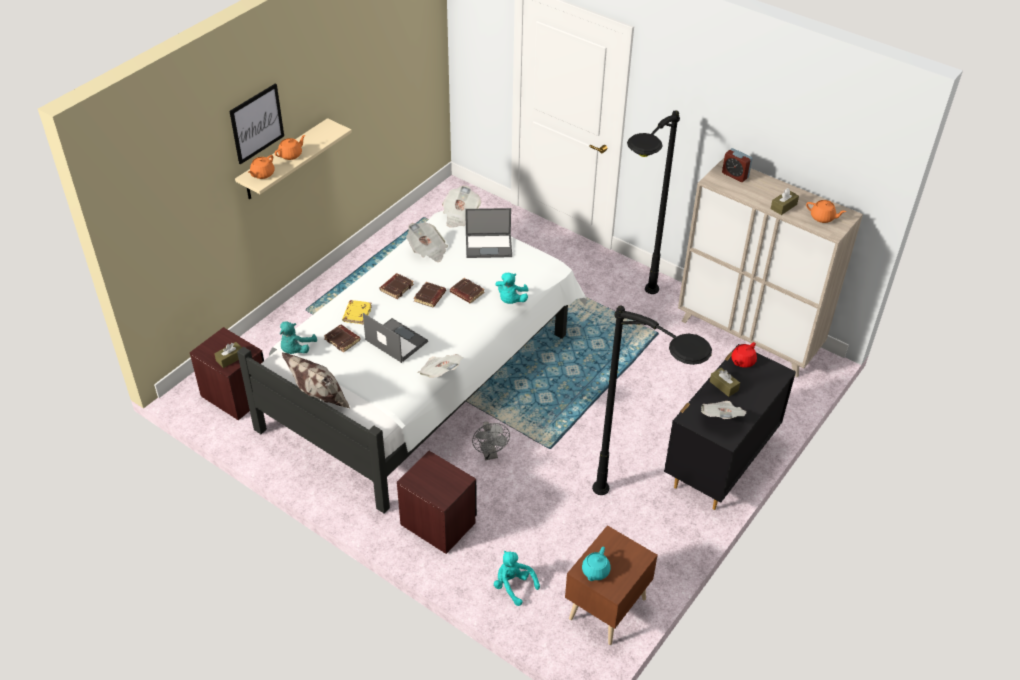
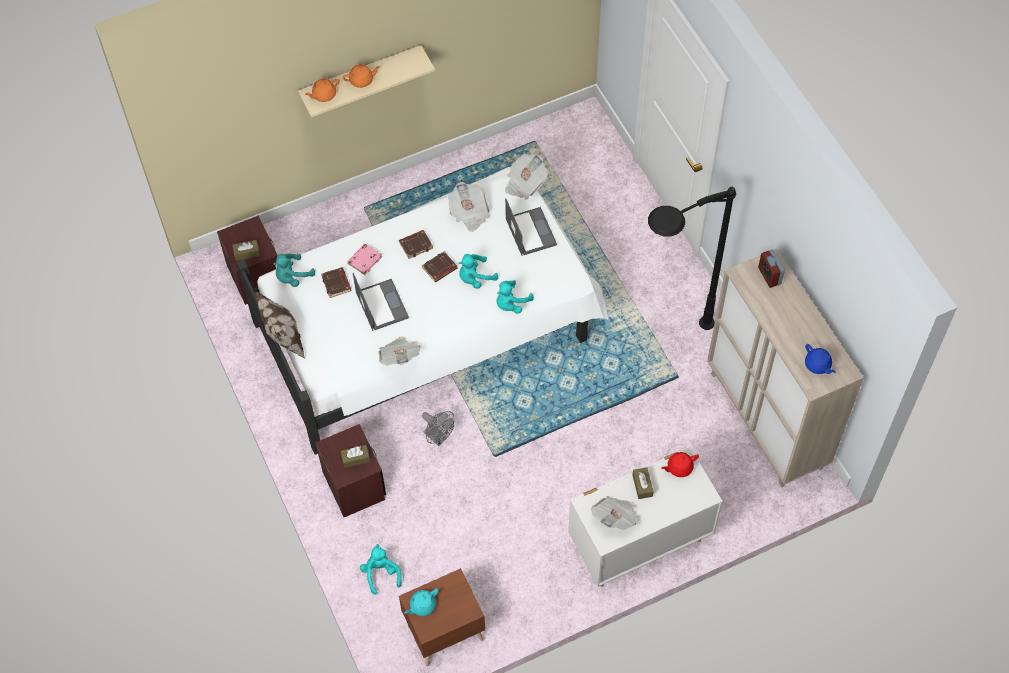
camera: 30 degrees right, 15 degrees up
(257, 123) = (329, 48): picture -> none
(357, 314) = (364, 260): yellow book -> pink book
(466, 293) = (475, 278): brown book -> turquoise plush toy
(489, 245) = (530, 231): laptop -> laptop turned 135 degrees counterclockwise
(490, 454) = (438, 437): grey fan -> grey fan turned 60 degrees counterclockwise
(641, 520) = (528, 565): black floor lamp -> none
(719, 464) = (638, 543): black dresser -> white dresser
(783, 206) = (788, 335): brown tissue box -> brown tissue box (356, 458)
(822, 218) = (817, 365): orange teapot -> blue teapot

